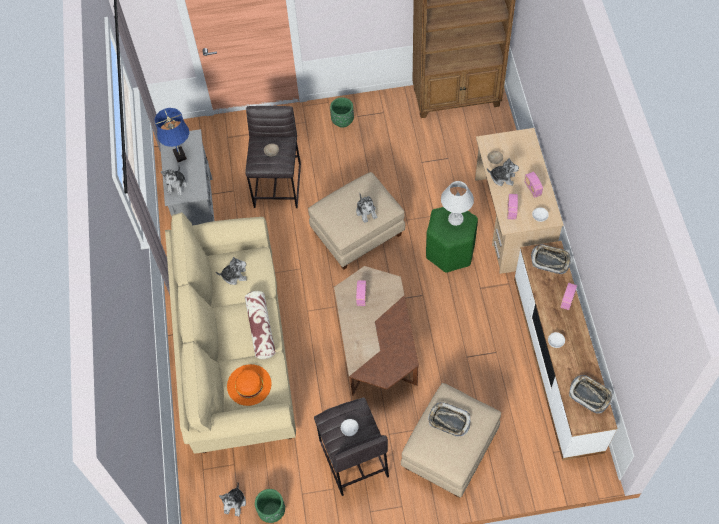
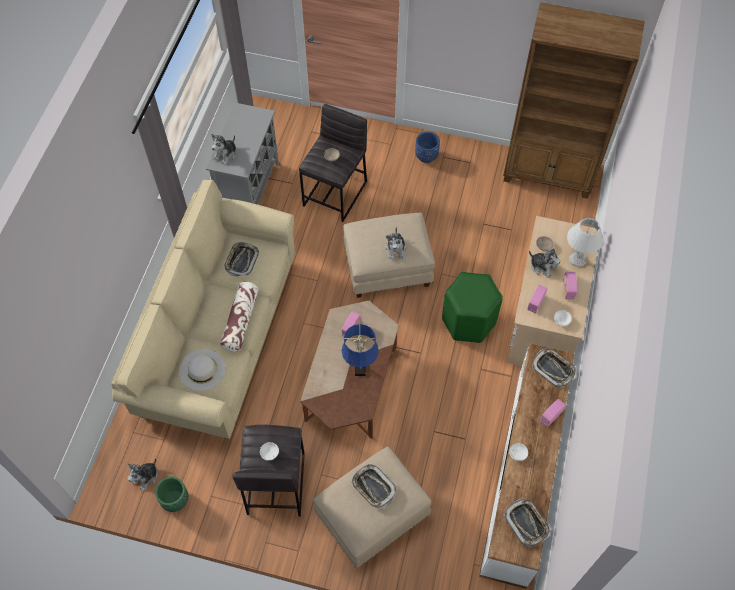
camera: 20 degrees right, 0 degrees up
(180, 156) = (243, 128): blue table lamp -> blue table lamp (360, 369)
(234, 275) = (241, 260): plush toy -> tray
(249, 384) = (202, 369): orange hat -> white hat
(342, 121) = (426, 156): green planter -> blue planter
(455, 218) = (480, 289): white table lamp -> white table lamp (577, 259)

